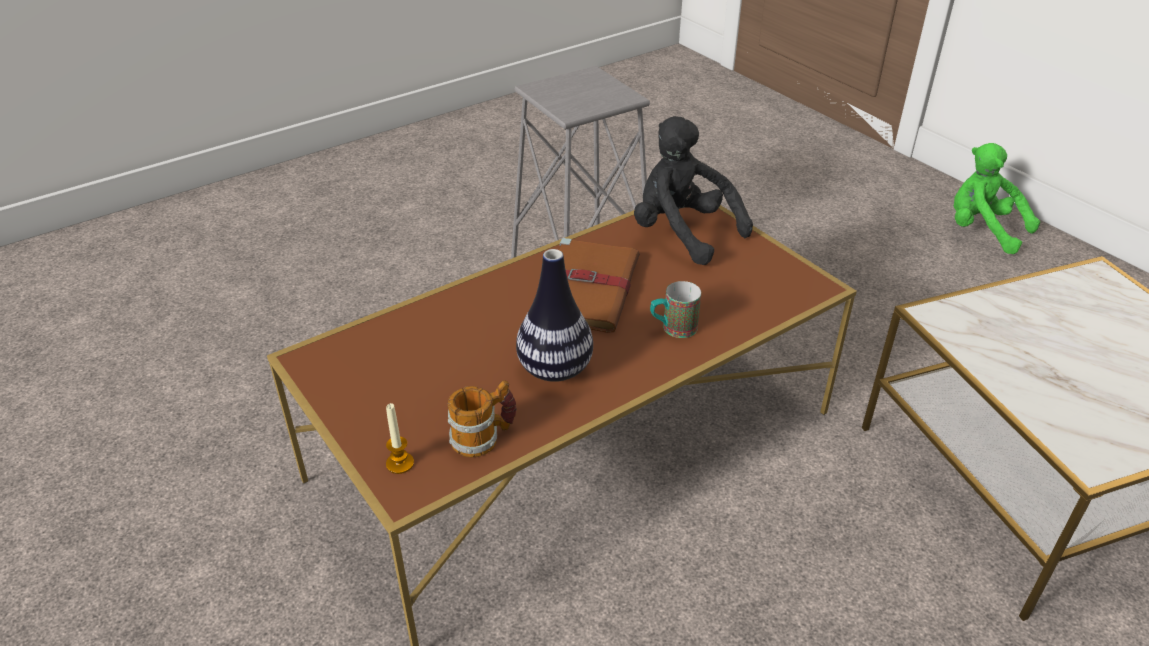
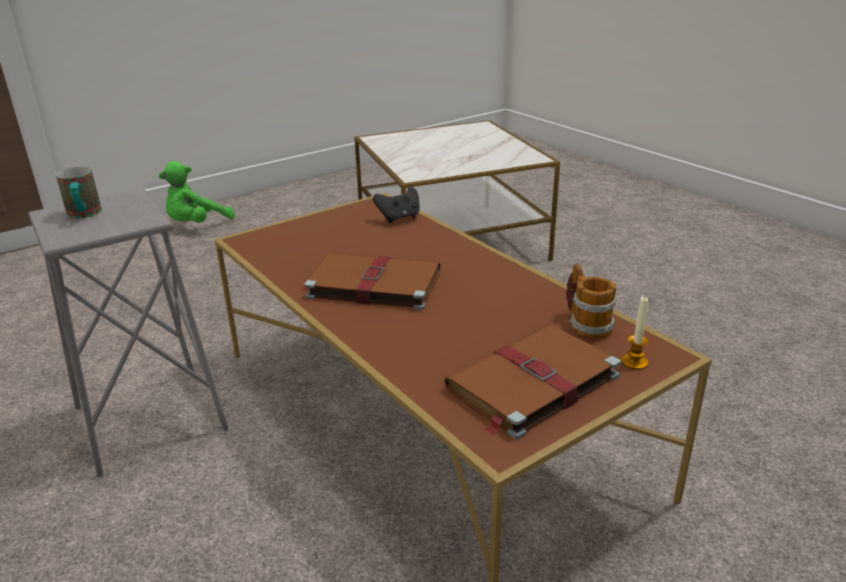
camera: 90 degrees left, 10 degrees down
(384, 384) = (530, 383): none -> brown book
(555, 370) = (491, 296): vase -> none
(672, 329) = (432, 250): mug -> mug (84, 215)
(682, 233) = (292, 244): black plush toy -> none
(767, 303) = (399, 218): none -> black game controller

